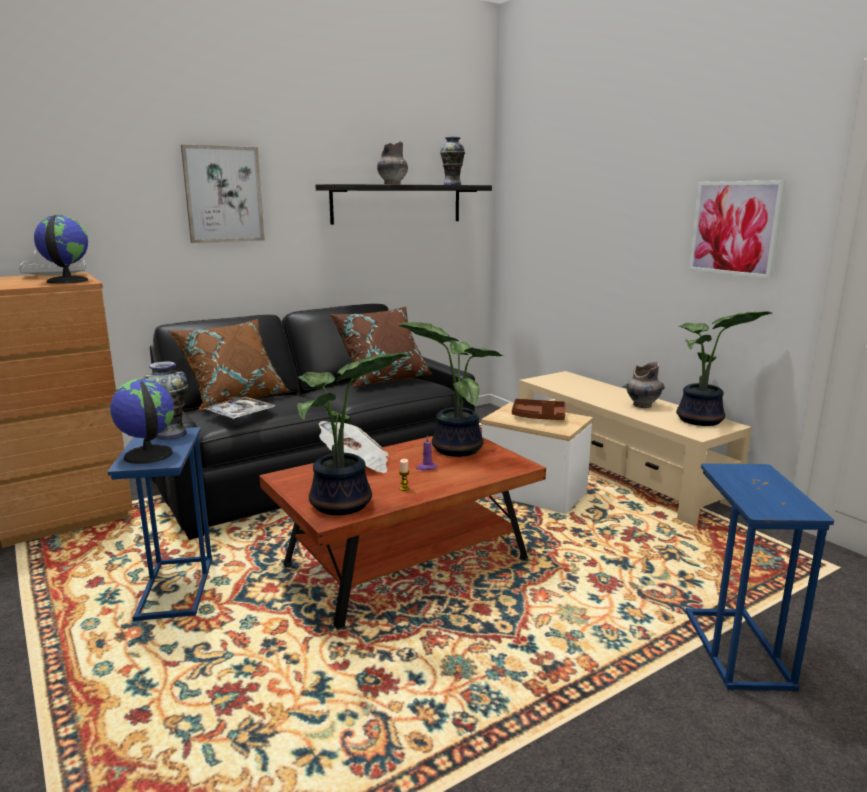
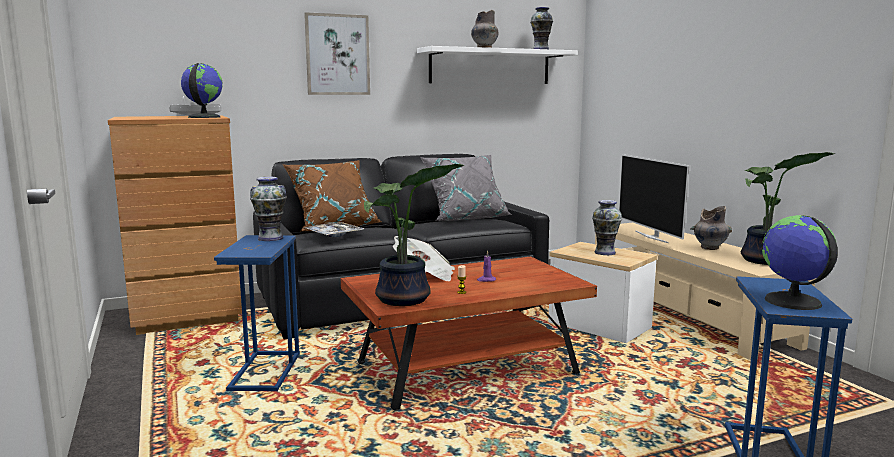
camera: 10 degrees right, 5 degrees down
(147, 455) = (247, 249): globe -> globe (792, 301)
(383, 379) = (466, 218): brown pillow -> grey pillow
(397, 204) = (490, 67): black shelf -> white shelf
(454, 448) = (516, 268): potted plant -> none
(539, 417) = (604, 252): brown tray -> vase
(581, 392) = (652, 237): none -> television
(735, 228) = (798, 75): picture -> none

